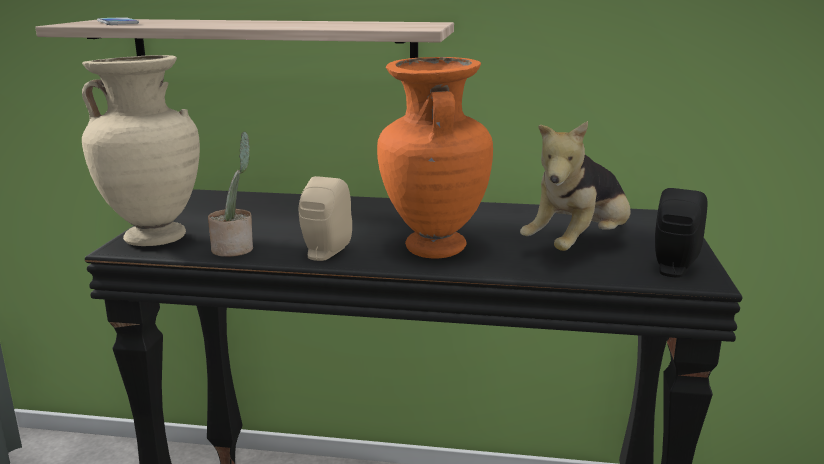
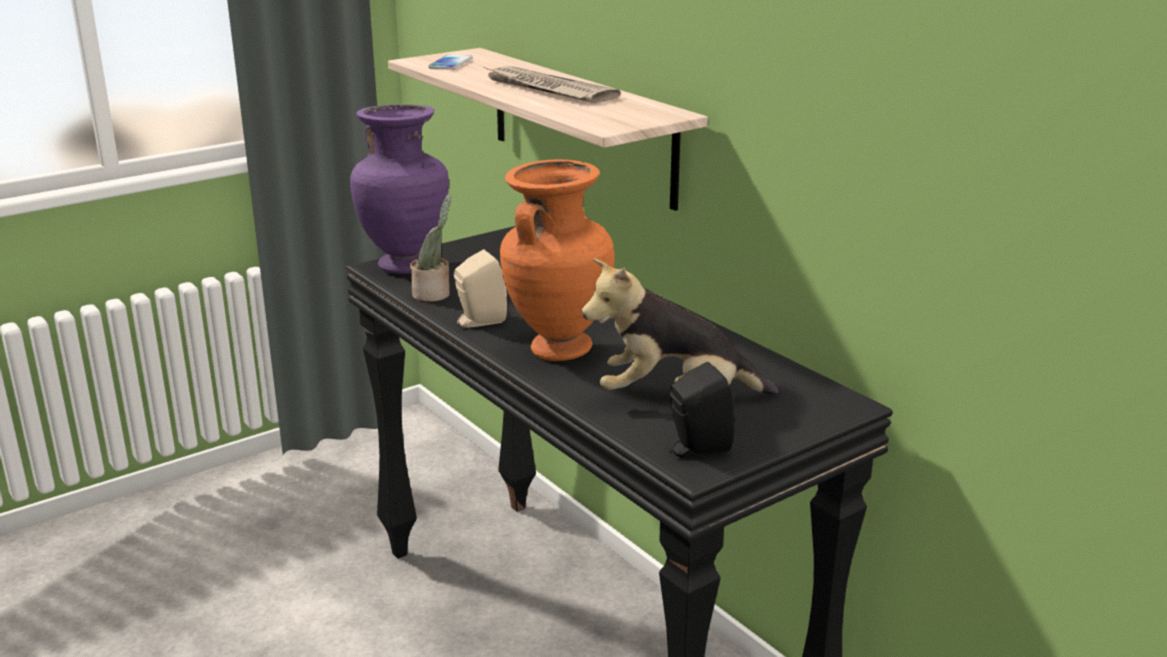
camera: 45 degrees right, 5 degrees up
(155, 238) = (406, 266): beige vase -> purple vase
(277, 23) = (547, 89): none -> newspaper

